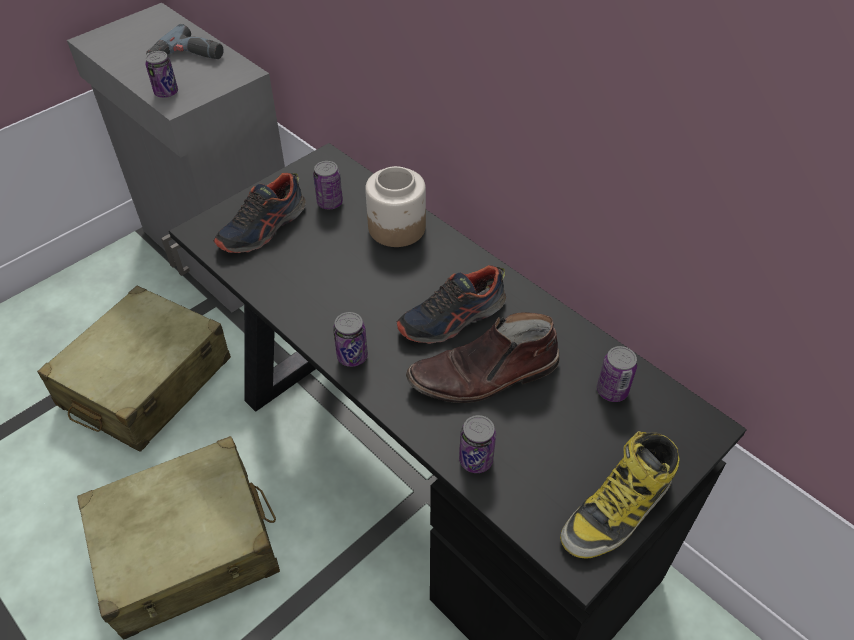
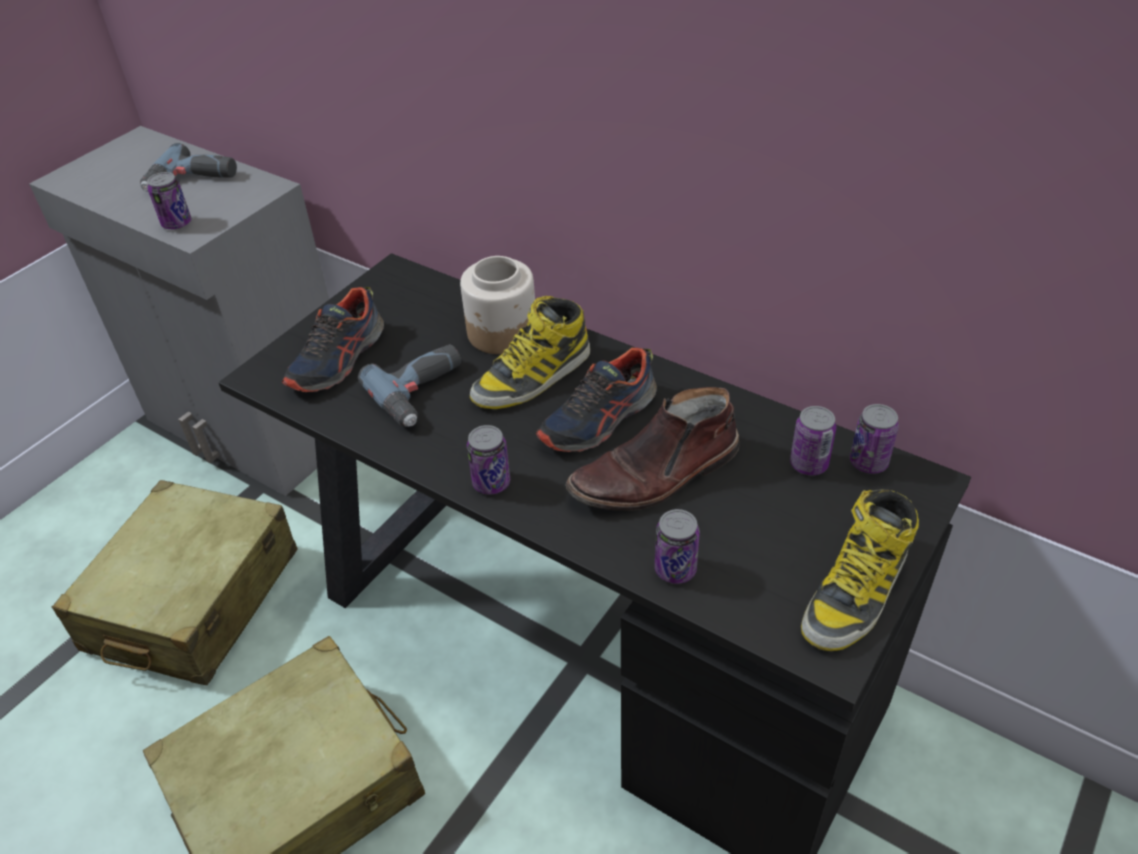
camera: 10 degrees left, 5 degrees down
(321, 268) = (423, 392): none -> power drill
(330, 203) = (412, 318): can -> can (868, 462)
(410, 271) = (532, 377): none -> boot

